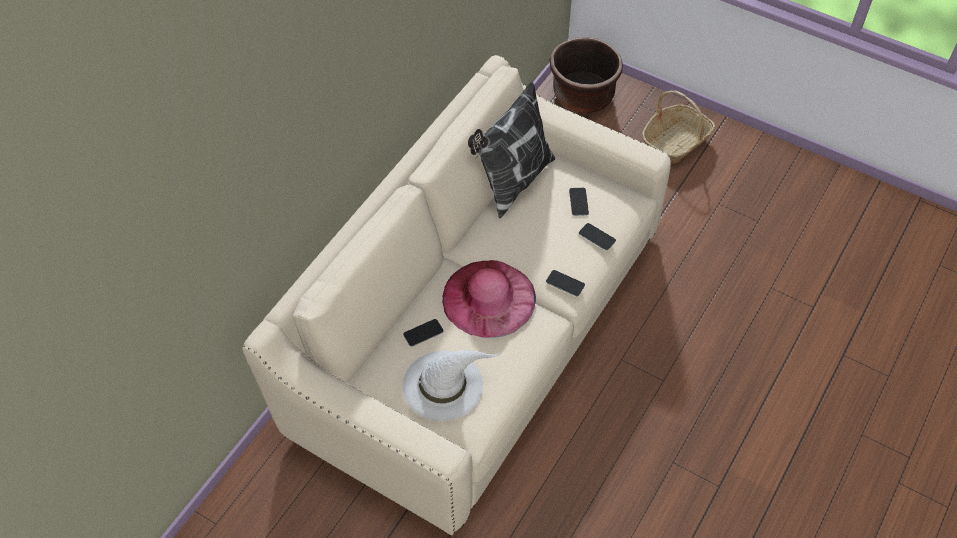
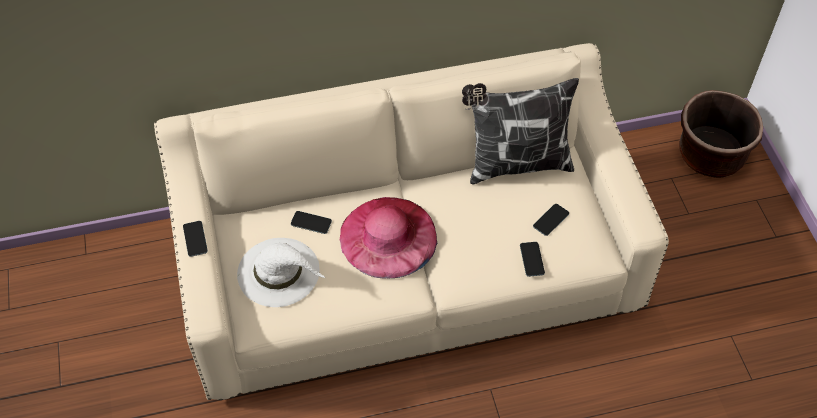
camera: 45 degrees right, 0 degrees up
(565, 283) = (461, 274): phone -> phone (195, 239)
(676, 141) = (753, 254): basket -> none

